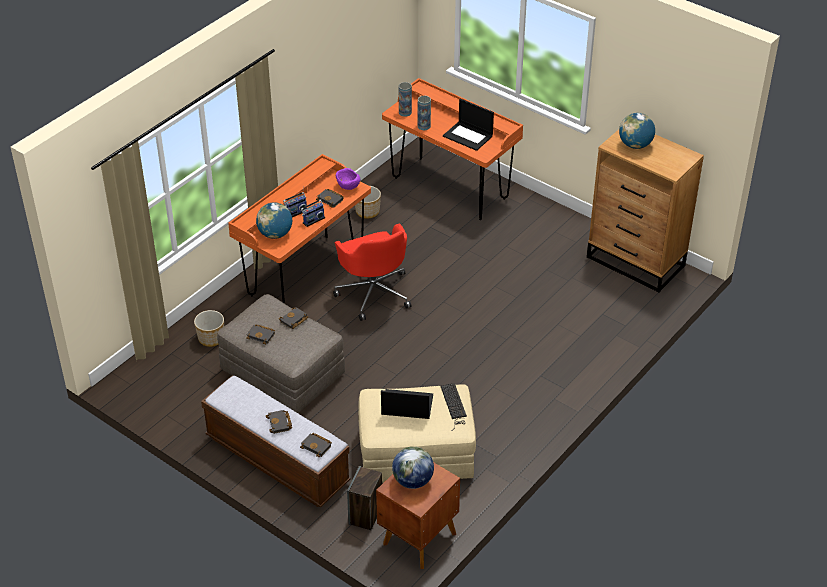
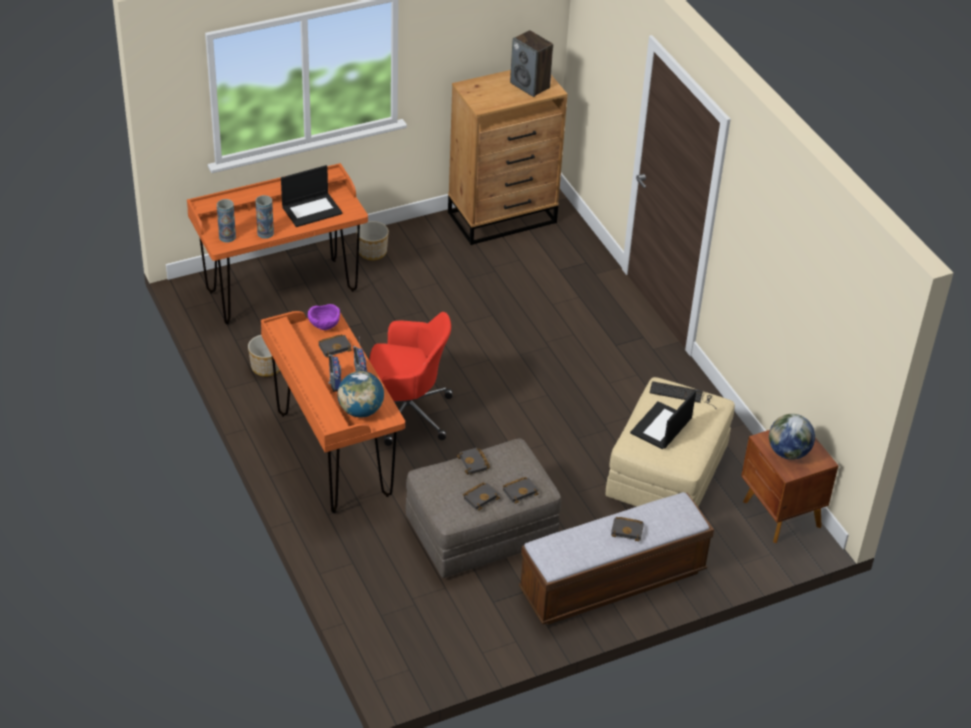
camera: 65 degrees left, 0 degrees up
(211, 338) = (381, 571): planter -> planter (372, 252)
(317, 446) = (678, 513): black book -> black book (520, 491)
(365, 515) = (729, 541): speaker -> speaker (530, 85)
(635, 145) = (493, 93): globe -> none

